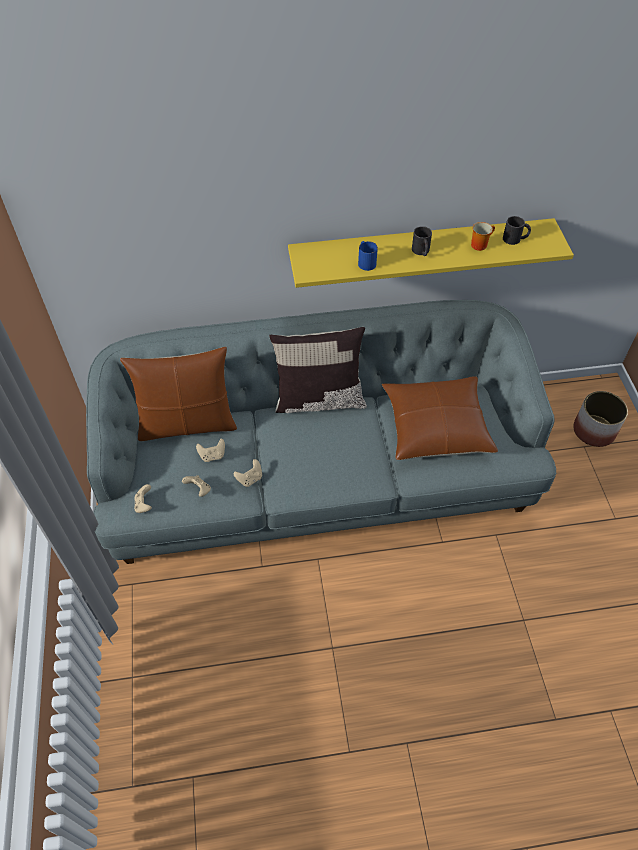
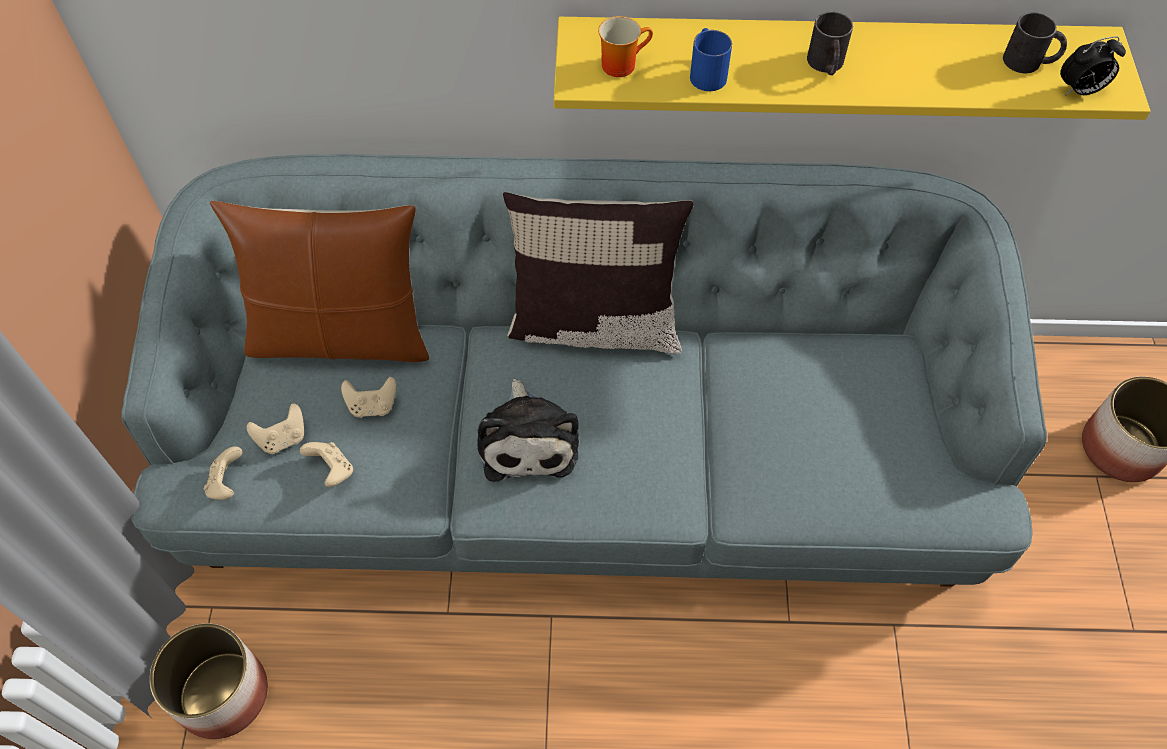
camera: 10 degrees right, 5 degrees up
(148, 627) = (223, 695): none -> planter
(250, 479) = (433, 462): beige game controller -> beige game controller (282, 438)
(297, 460) = (528, 439): none -> plush toy
(436, 427) = (807, 413): brown pillow -> none
(479, 244) = (951, 63): mug -> mug (621, 63)
(540, 249) = (1079, 90): none -> alarm clock

